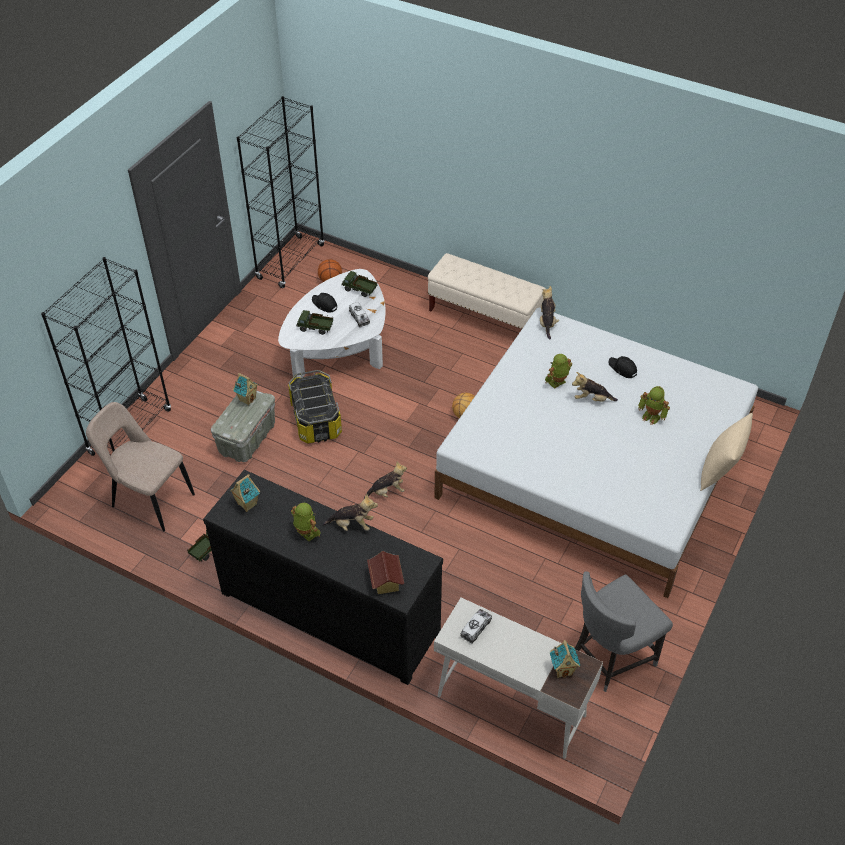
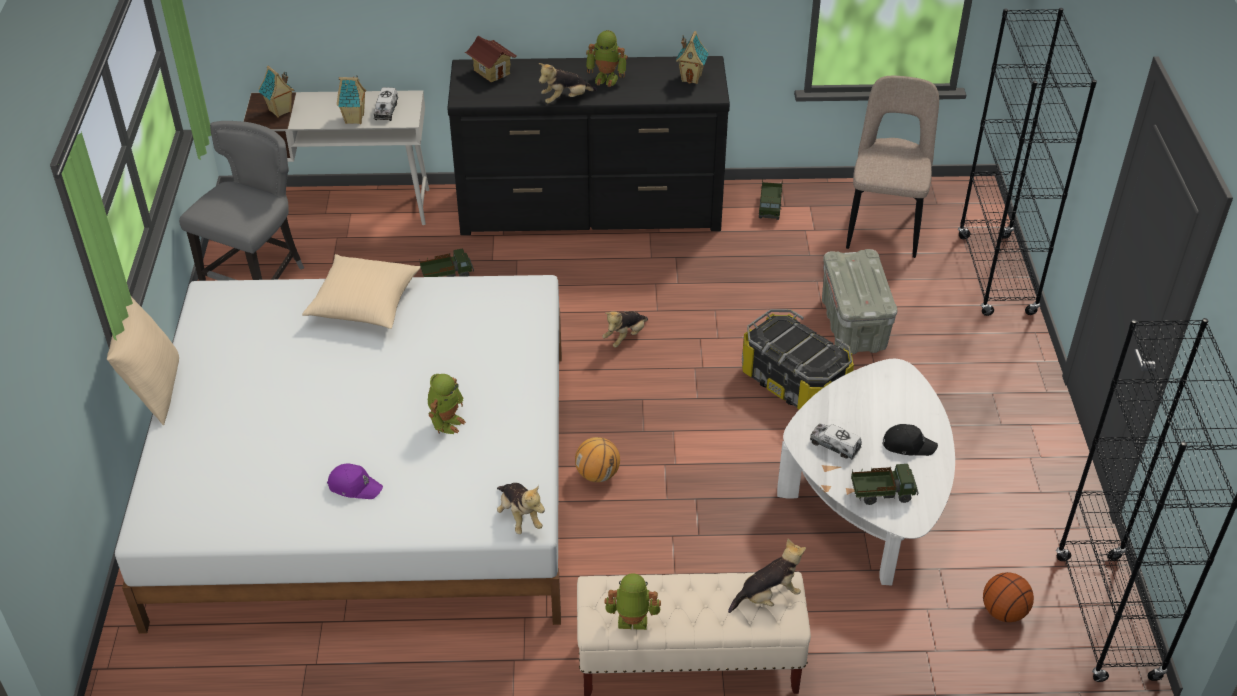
camera: 150 degrees right, 5 degrees down
(150, 499) = (885, 224): beige chair -> beige chair turned 75 degrees counterclockwise
(247, 399) = (871, 296): toy house -> toy house (355, 119)
(315, 328) = (880, 402): toy truck -> toy truck (447, 276)
(569, 479) = (364, 304): none -> beige pillow
(592, 399) = (382, 418): plush toy -> plush toy (768, 596)
(622, 369) = (354, 486): black cap -> purple cap
(652, 416) = (279, 429): toy robot -> toy robot (632, 623)

